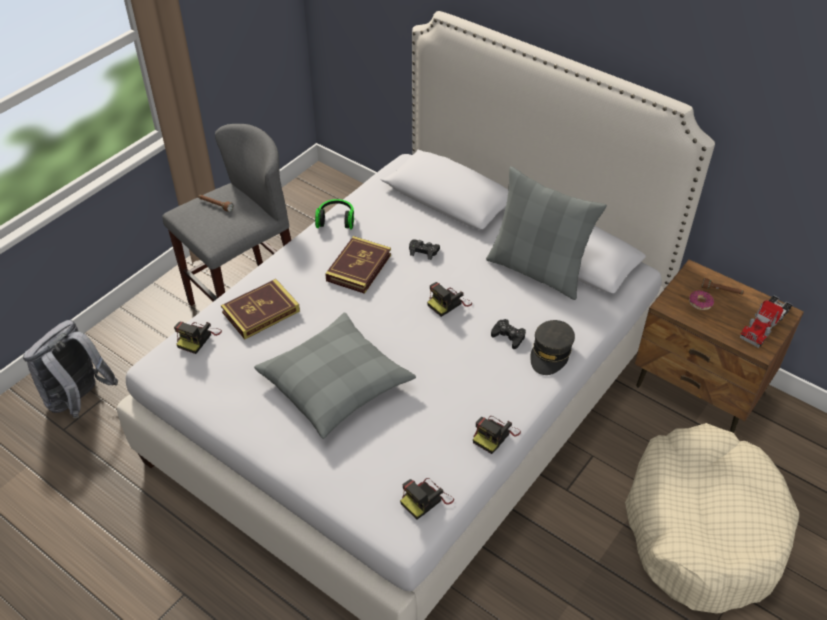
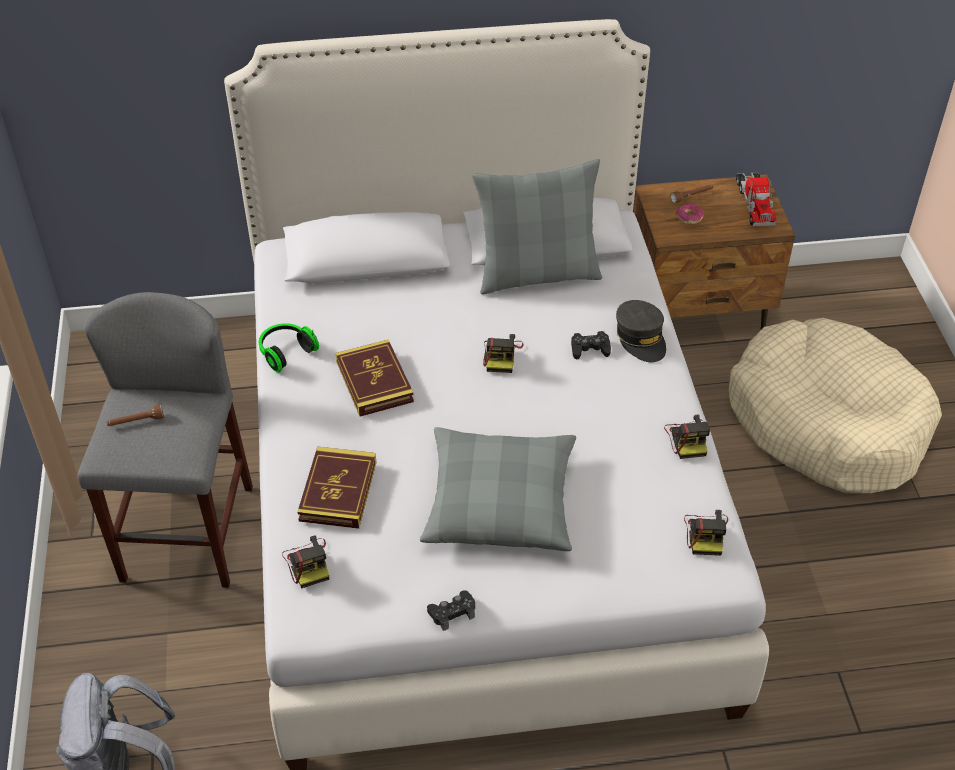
camera: 45 degrees left, 0 degrees up
(423, 251) = (414, 325): black game controller -> black game controller (452, 613)

